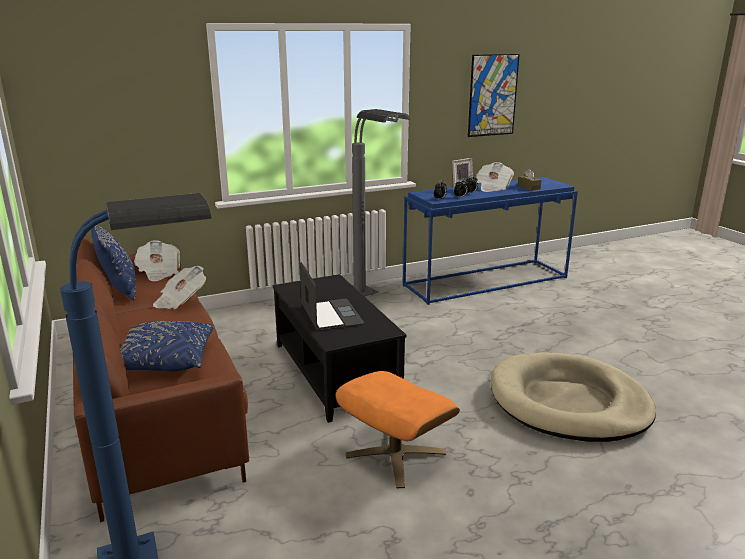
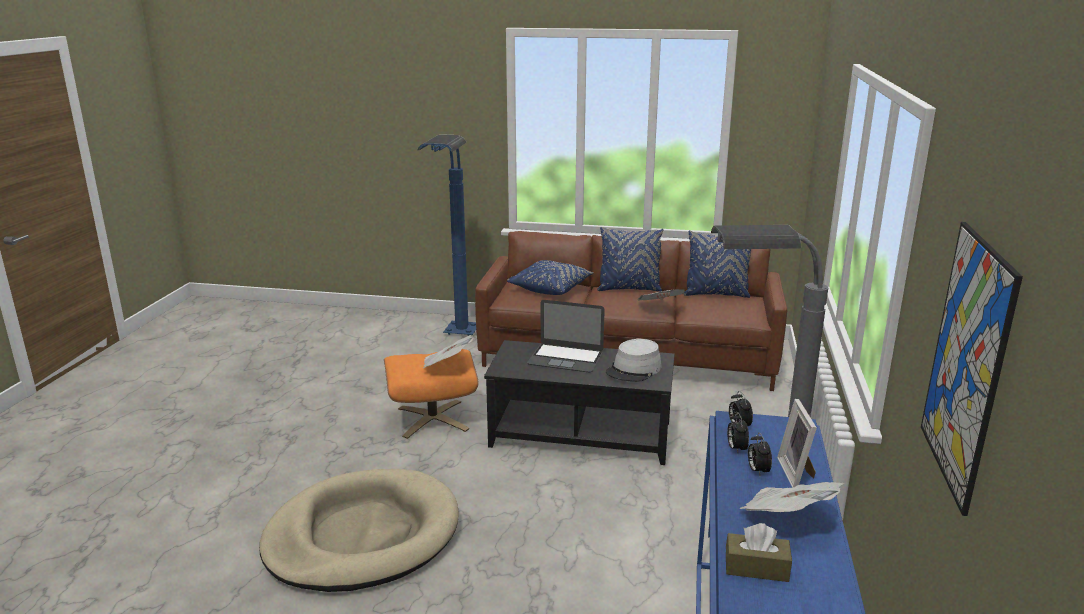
camera: 125 degrees right, 0 degrees up
(127, 327) = (629, 289): none -> blue pillow
(159, 272) = (747, 309): newspaper -> newspaper (447, 364)
(321, 289) = (634, 370): none -> grey hat

